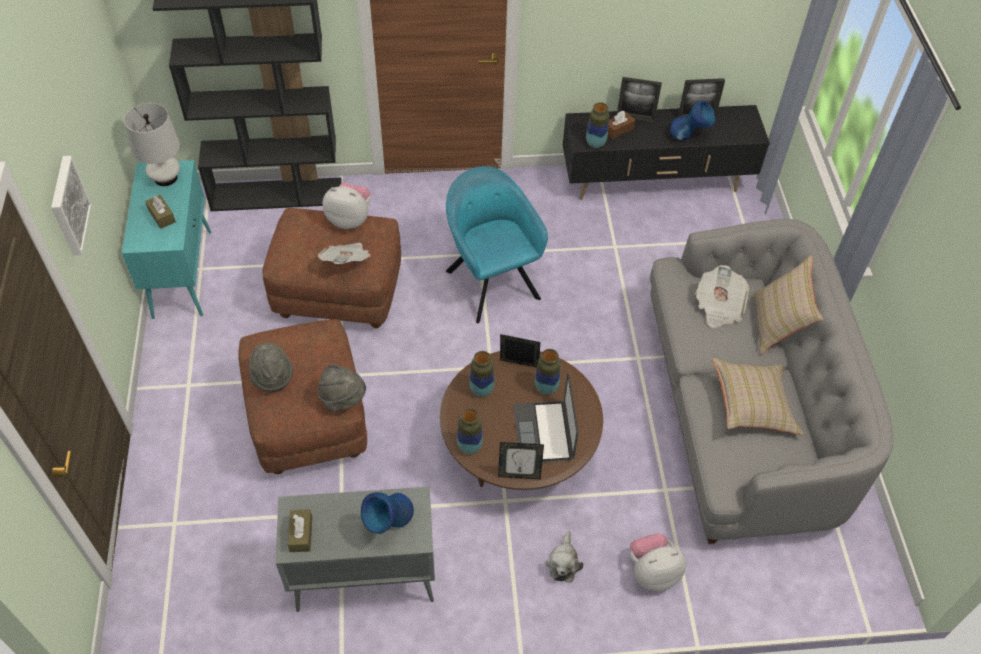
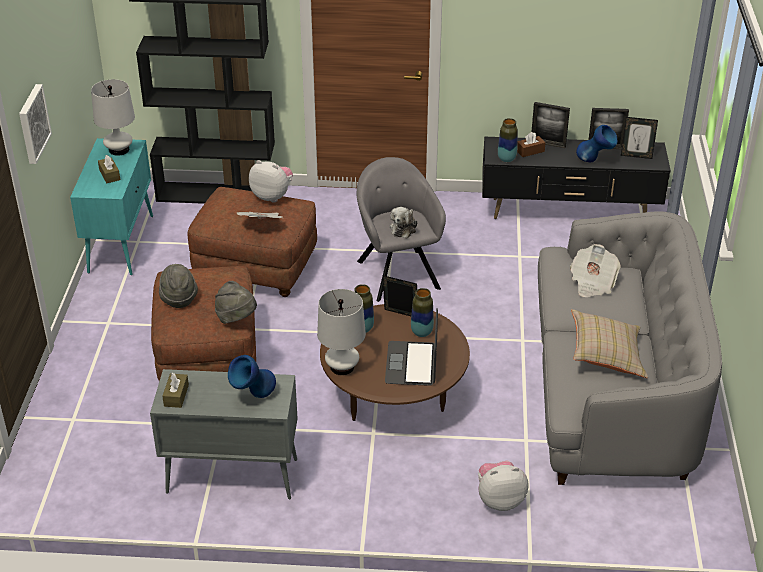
camera: 10 degrees right, 15 degrees down
(469, 446) = (342, 367): vase -> white table lamp
(491, 281) = (397, 272): turquoise armchair -> grey armchair
(519, 475) = (382, 391): picture frame -> picture frame (636, 155)
(563, 562) = (417, 484): plush toy -> plush toy (403, 228)
(777, 325) = (645, 301): beige pillow -> none

